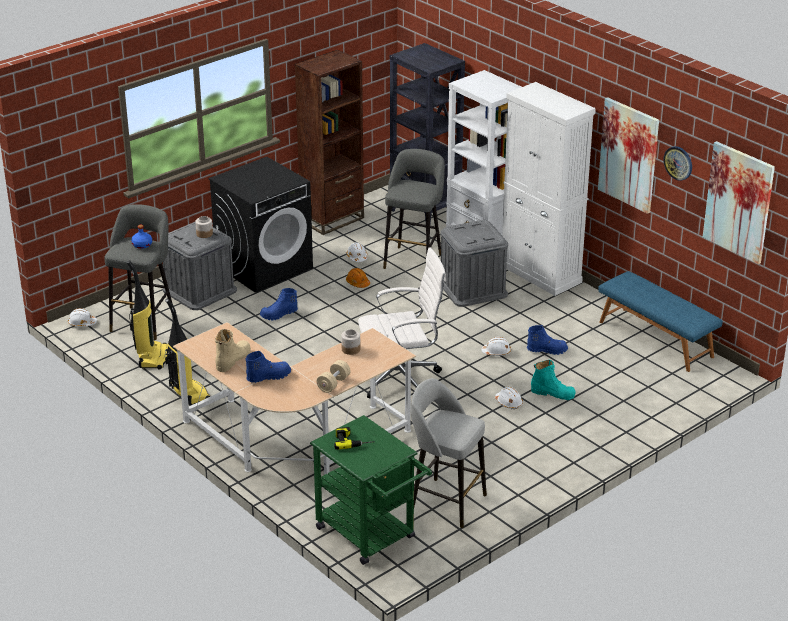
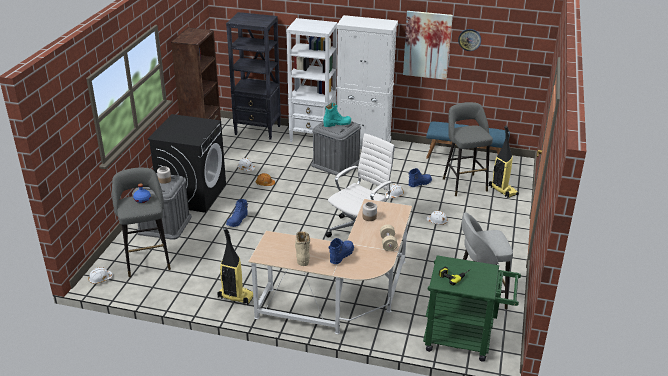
camera: 35 degrees left, 0 degrees up
(152, 357) = (181, 283): vacuum cleaner -> vacuum cleaner (502, 190)
(414, 259) = (282, 158): grey stool -> grey stool (463, 183)
(553, 393) = (453, 206): turquoise boot -> turquoise boot (337, 123)
(738, 202) = (520, 52): picture -> none

